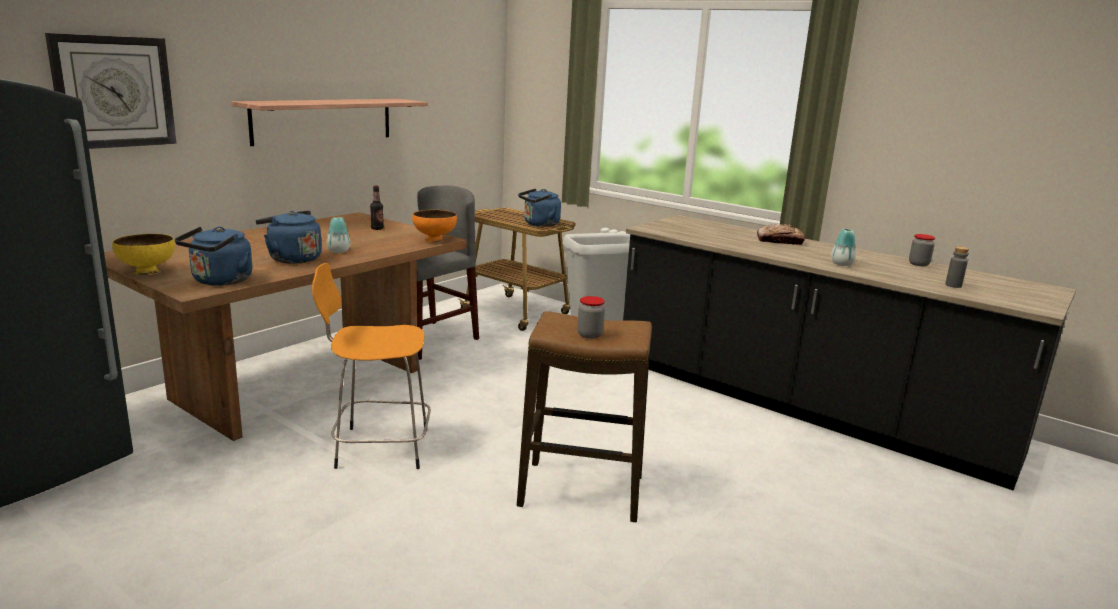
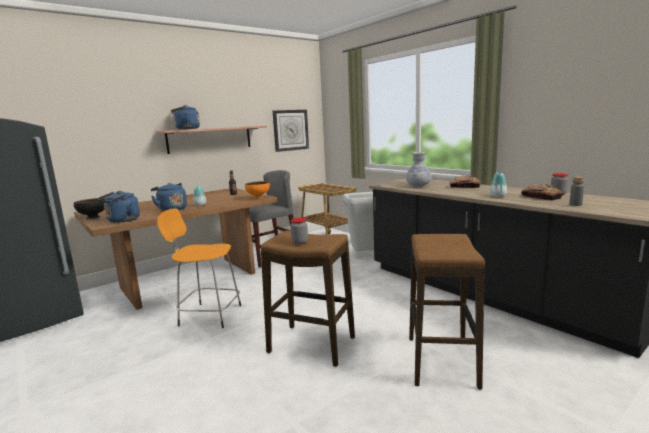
camera: 15 degrees right, 5 degrees down
(114, 92) = (90, 128): wall clock -> wall clock (290, 130)
(147, 272) = (93, 218): yellow bowl -> black bowl
(539, 224) = (334, 189): blue kettle -> blue kettle (186, 129)
(708, 235) = (418, 186): none -> vase
(779, 507) = (442, 362): none -> stool
(900, 269) = (541, 197): none -> bread

